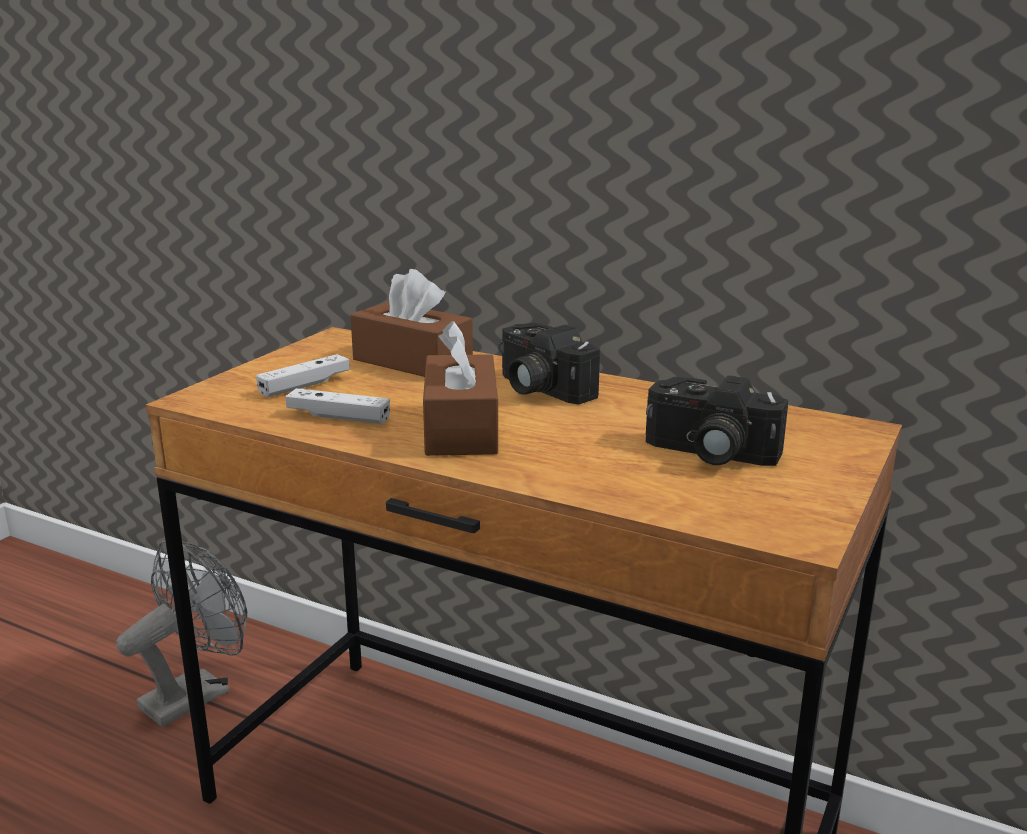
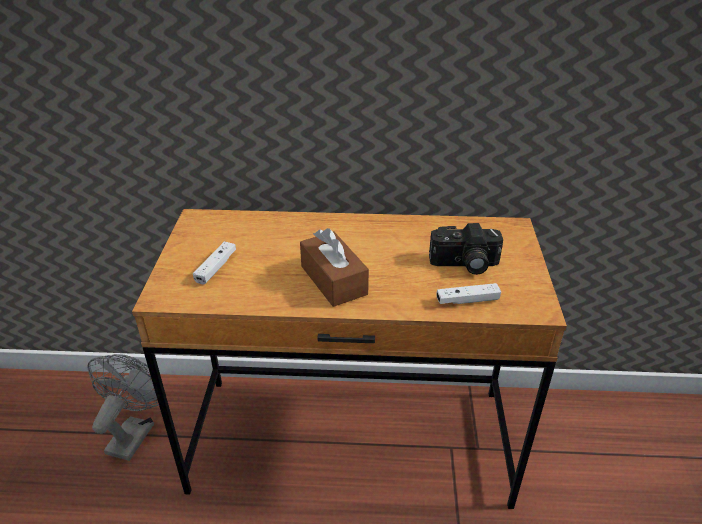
camera: 25 degrees left, 15 degrees up
(338, 417) = (260, 290): white game controller -> white game controller (467, 300)
(412, 362) = (260, 230): brown tissue box -> none
(538, 389) = (347, 236): camera -> none

